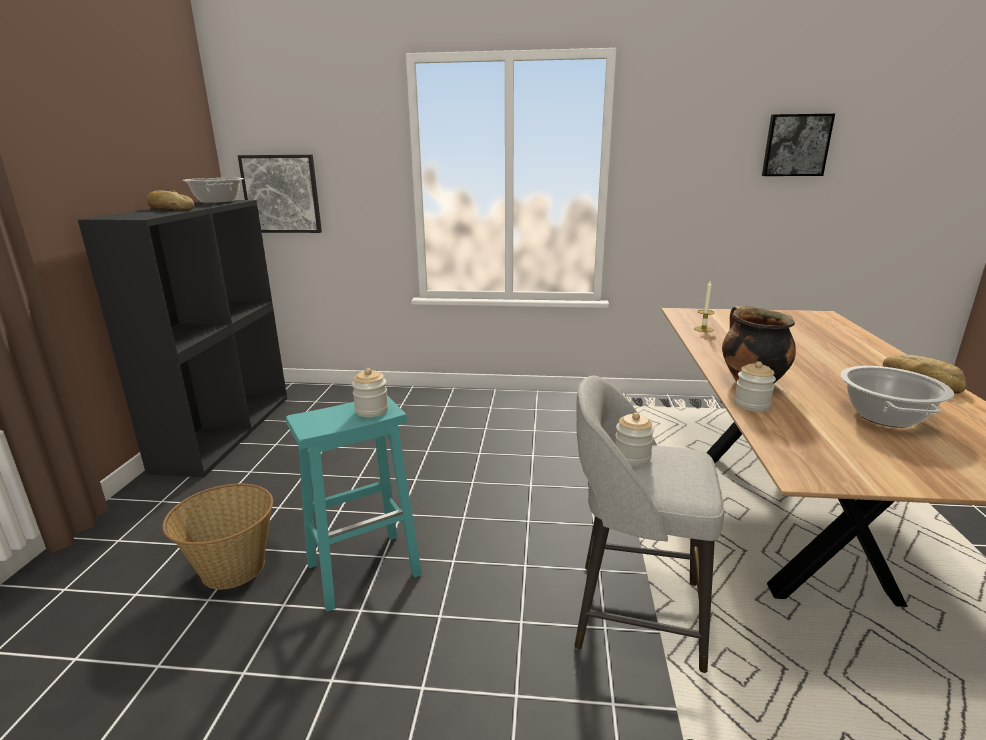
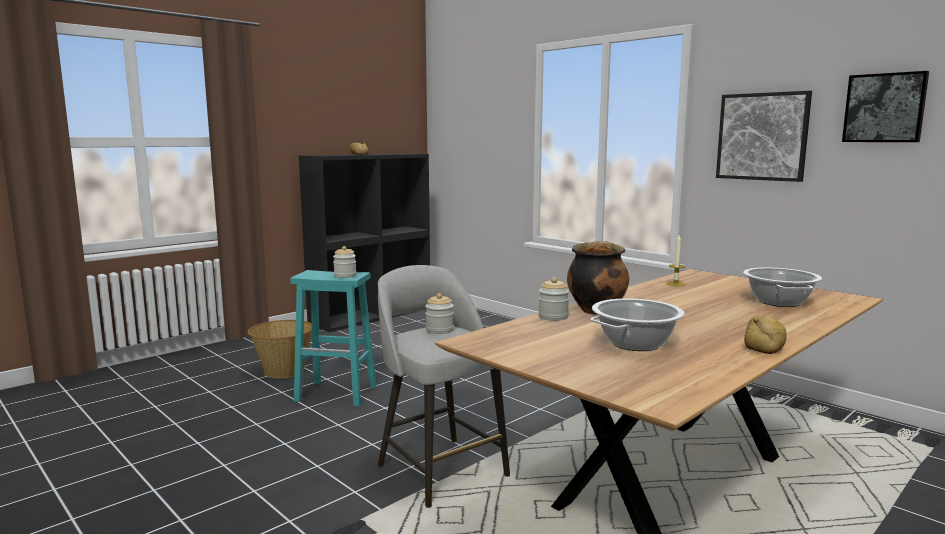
camera: 40 degrees right, 10 degrees down
(217, 202) = (401, 153): cooking pot -> cooking pot (778, 302)
(281, 194) = (456, 152): picture -> picture (762, 136)

